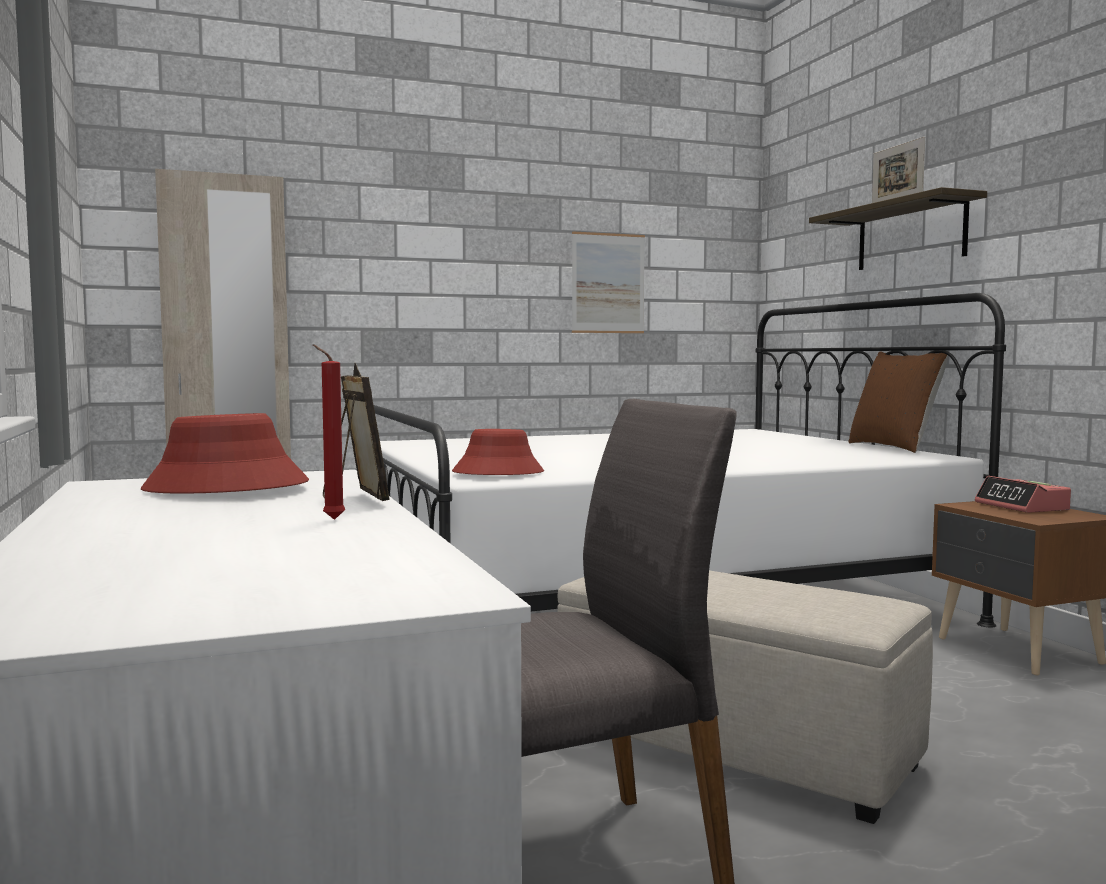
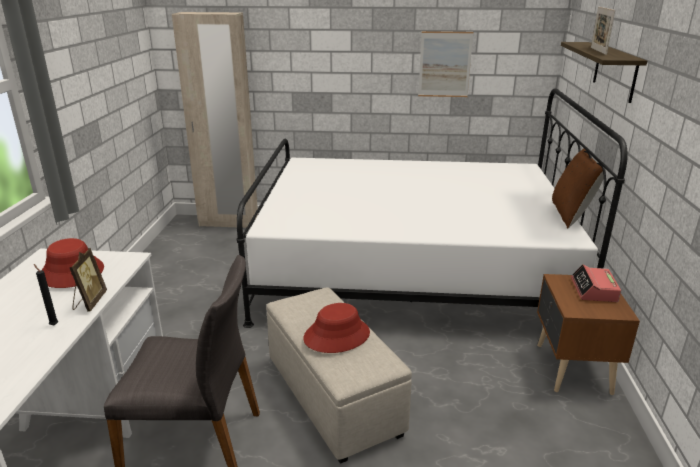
camera: 25 degrees right, 20 degrees up
(330, 519) = (53, 325): red candle -> black candle
(498, 473) = (287, 220): red hat -> red hat (336, 335)

